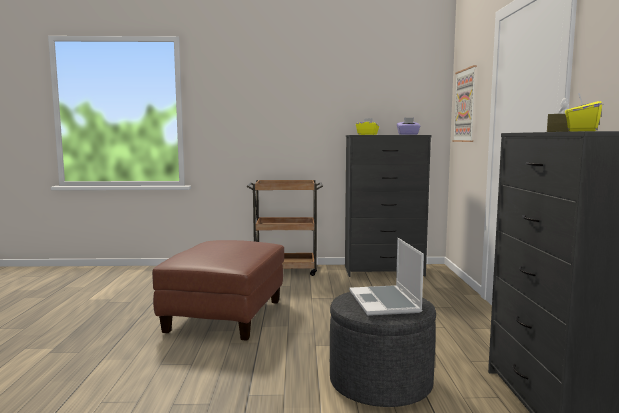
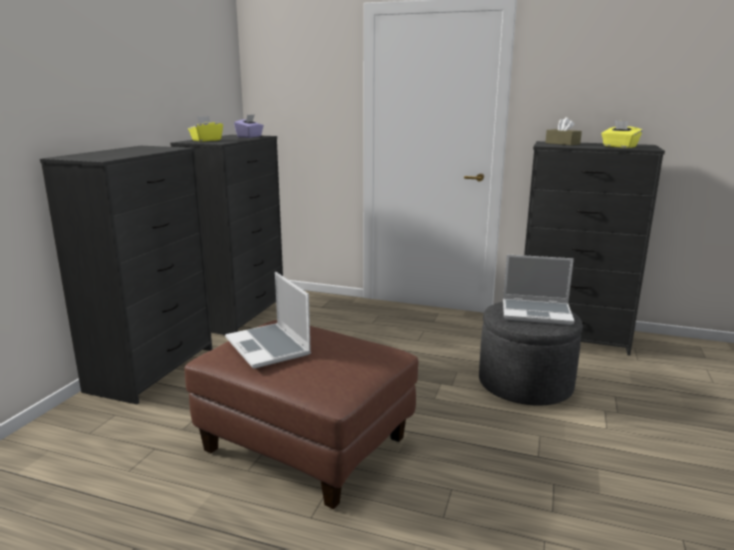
camera: 70 degrees left, 10 degrees up
(223, 243) = (269, 347): none -> laptop
(286, 270) = (153, 369): brown cart -> black dresser
(465, 105) = (291, 99): picture -> none

